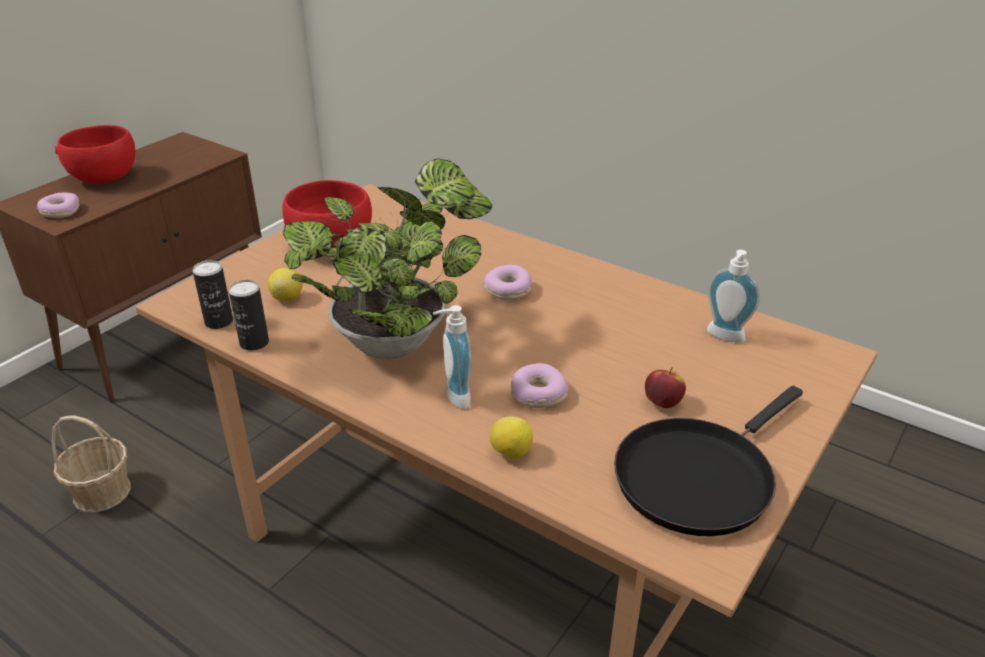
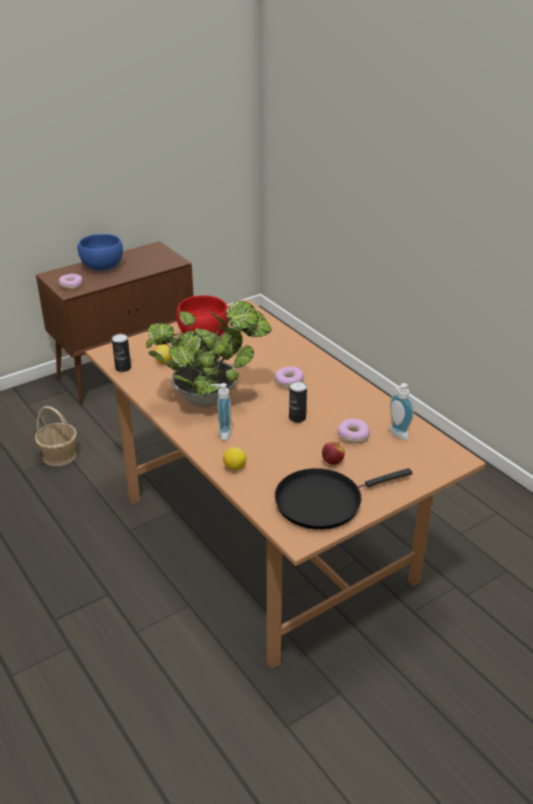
camera: 20 degrees right, 0 degrees up
(105, 178) = (102, 267): red bowl -> blue bowl
(254, 343) = (135, 383): can -> can (297, 418)
(537, 394) = (267, 442): donut -> donut (352, 435)

